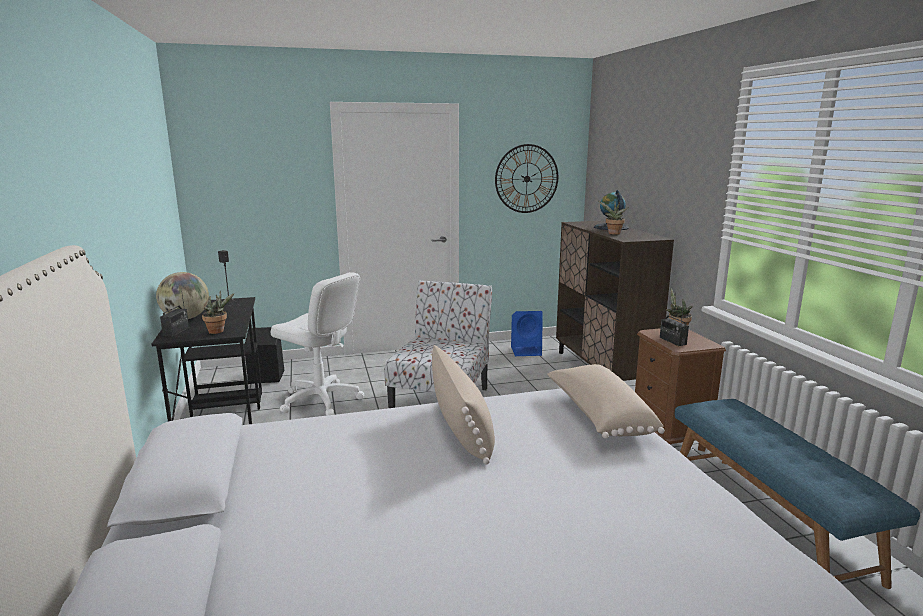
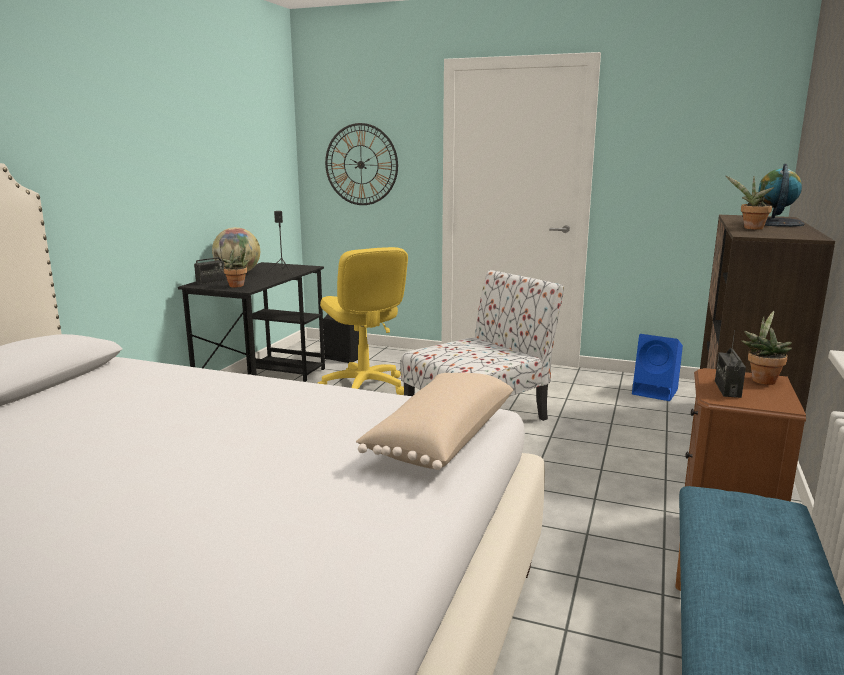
camera: 35 degrees right, 0 degrees up
(320, 400) = (364, 387): white office chair -> yellow office chair
(461, 427) = (279, 407): beige pillow -> none
(526, 179) = (694, 154): wall clock -> wall clock (361, 164)

